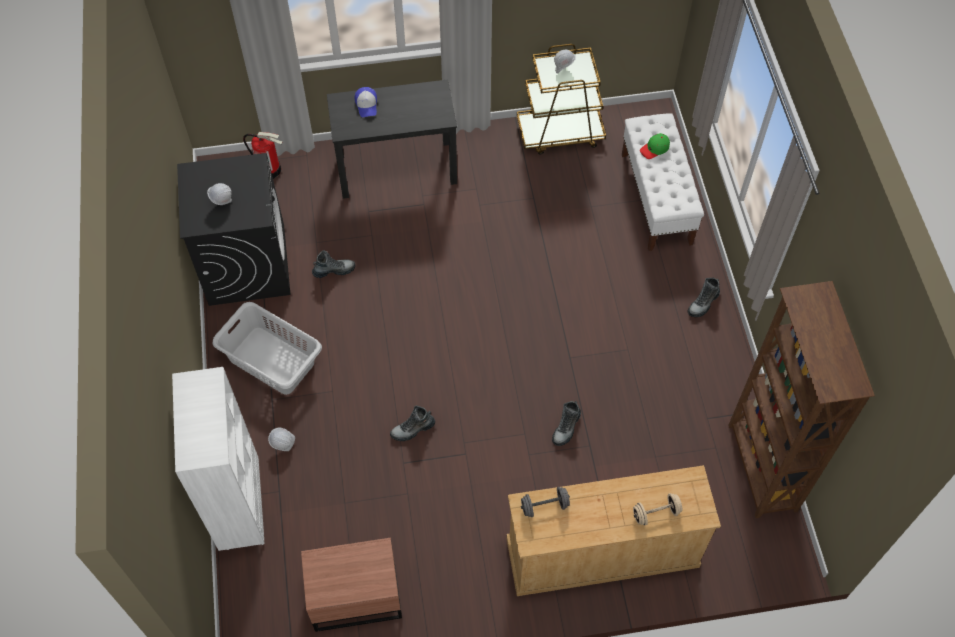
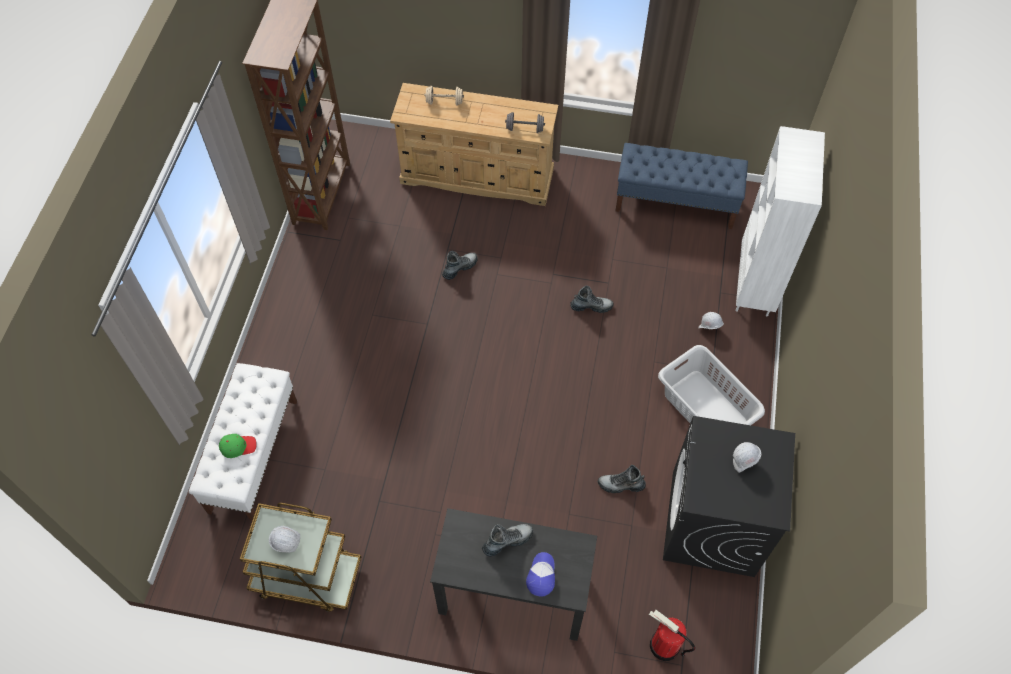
camera: 160 degrees left, 0 degrees up
(354, 595) = (676, 203): brown nightstand -> blue bench
(703, 303) = (279, 333): boot -> boot (507, 541)

